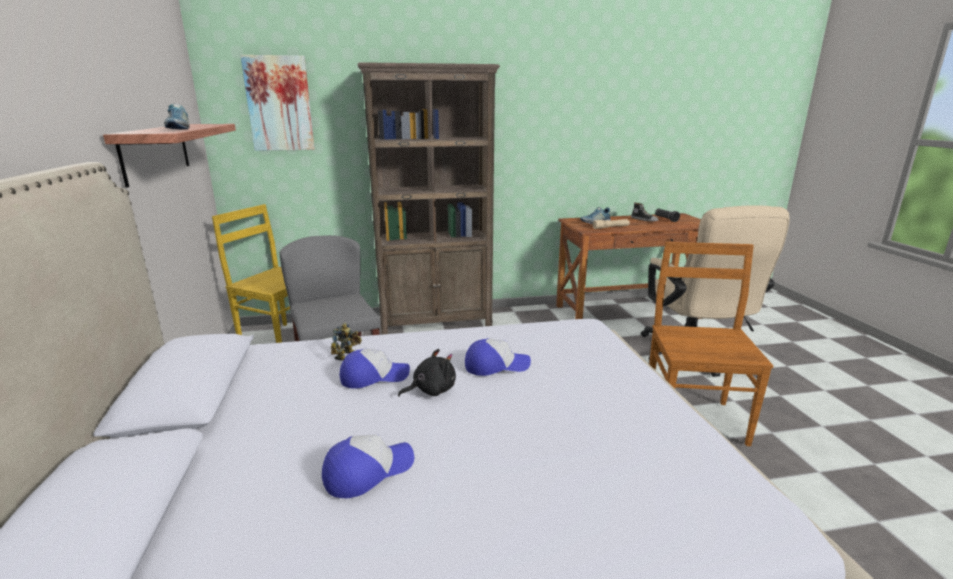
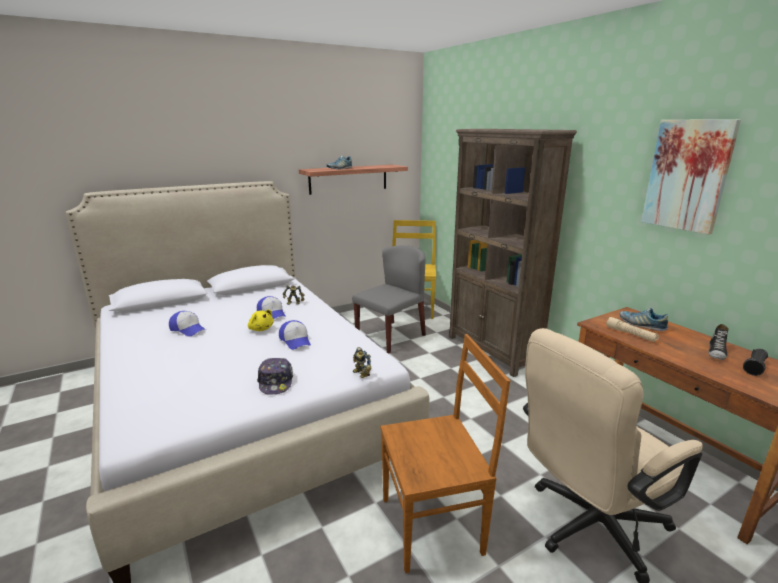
camera: 70 degrees right, 0 degrees up
(279, 104) = (450, 154): picture -> picture (687, 175)
(431, 390) = (260, 329): black plush toy -> yellow plush toy
(608, 337) = (360, 374): none -> toy robot
(618, 388) = (276, 382): none -> cap

